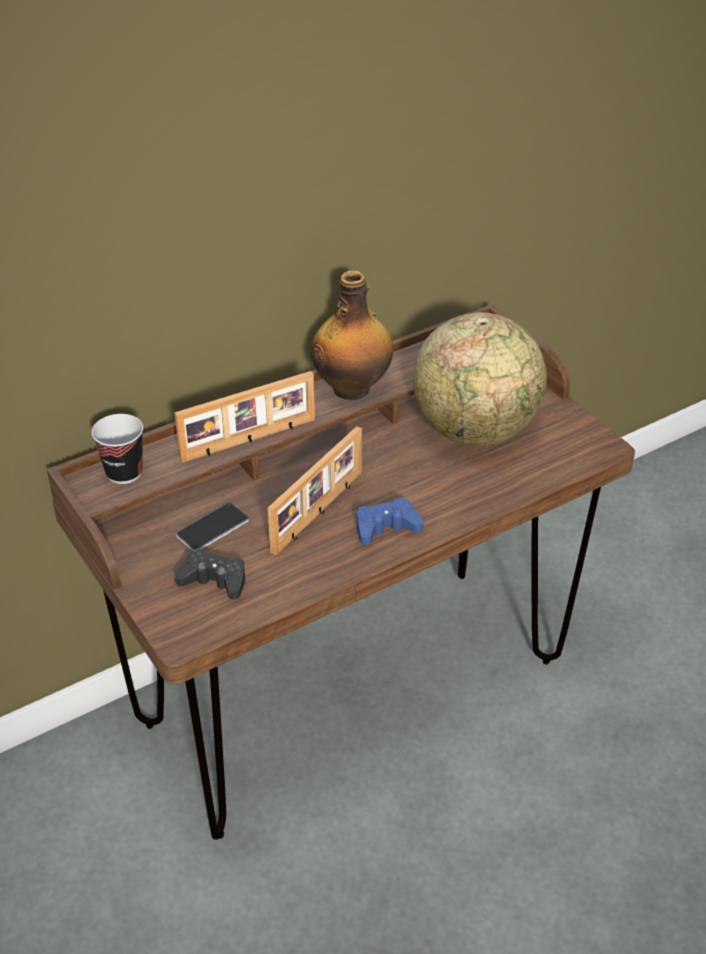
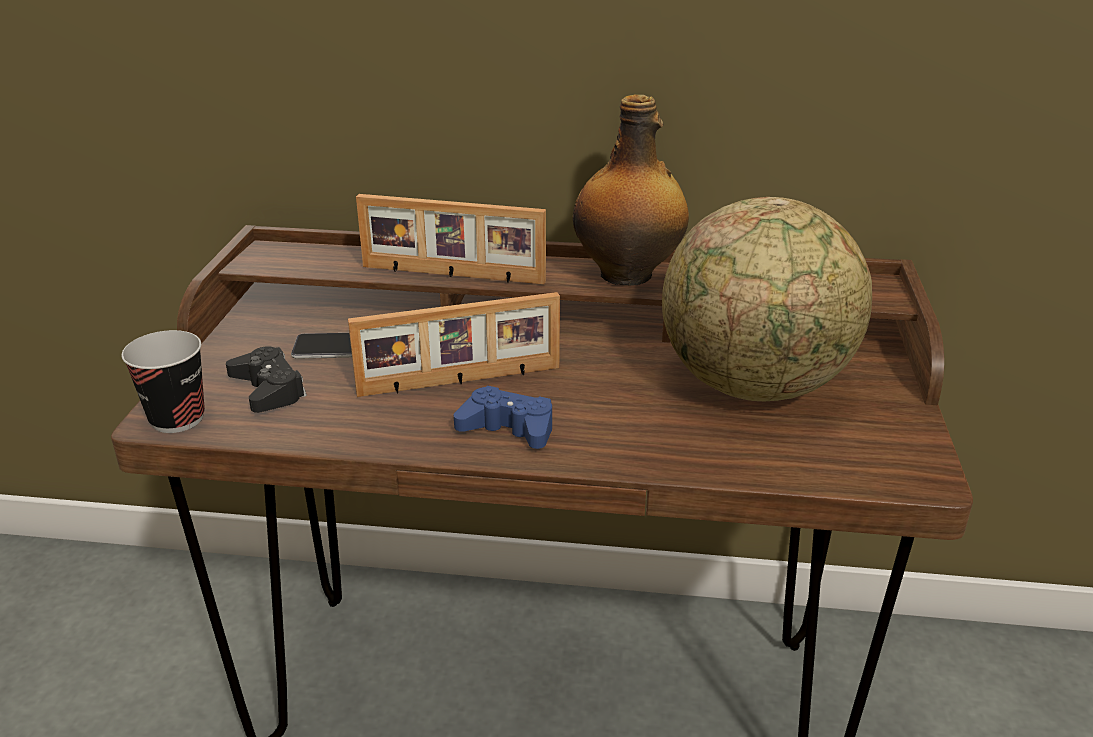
camera: 40 degrees right, 10 degrees down
(124, 472) = (303, 254): cup -> cup (177, 419)

